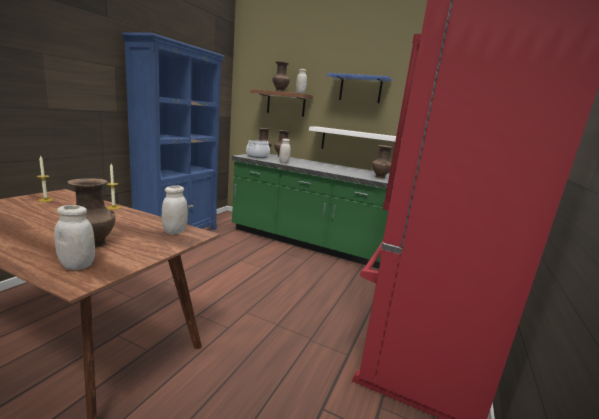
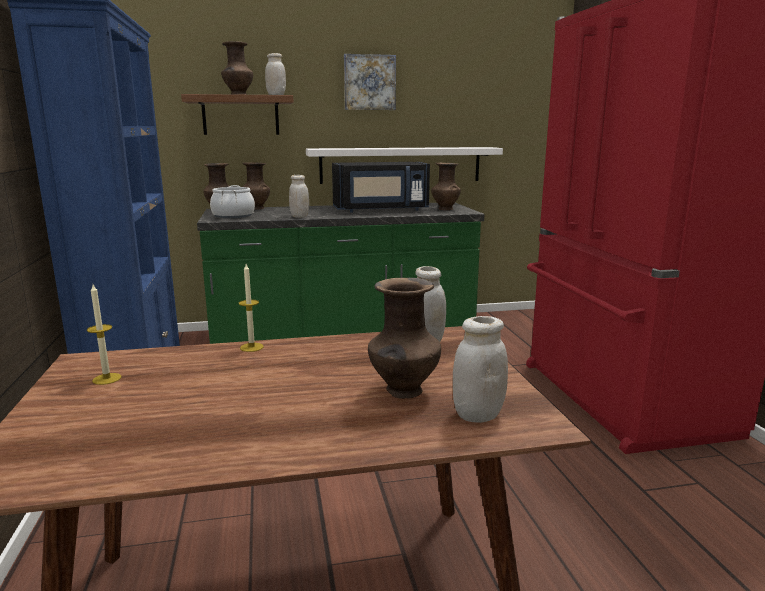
camera: 35 degrees left, 0 degrees up
(339, 169) = (381, 210): none -> black microwave
(360, 89) = (369, 82): blue shelf -> picture

